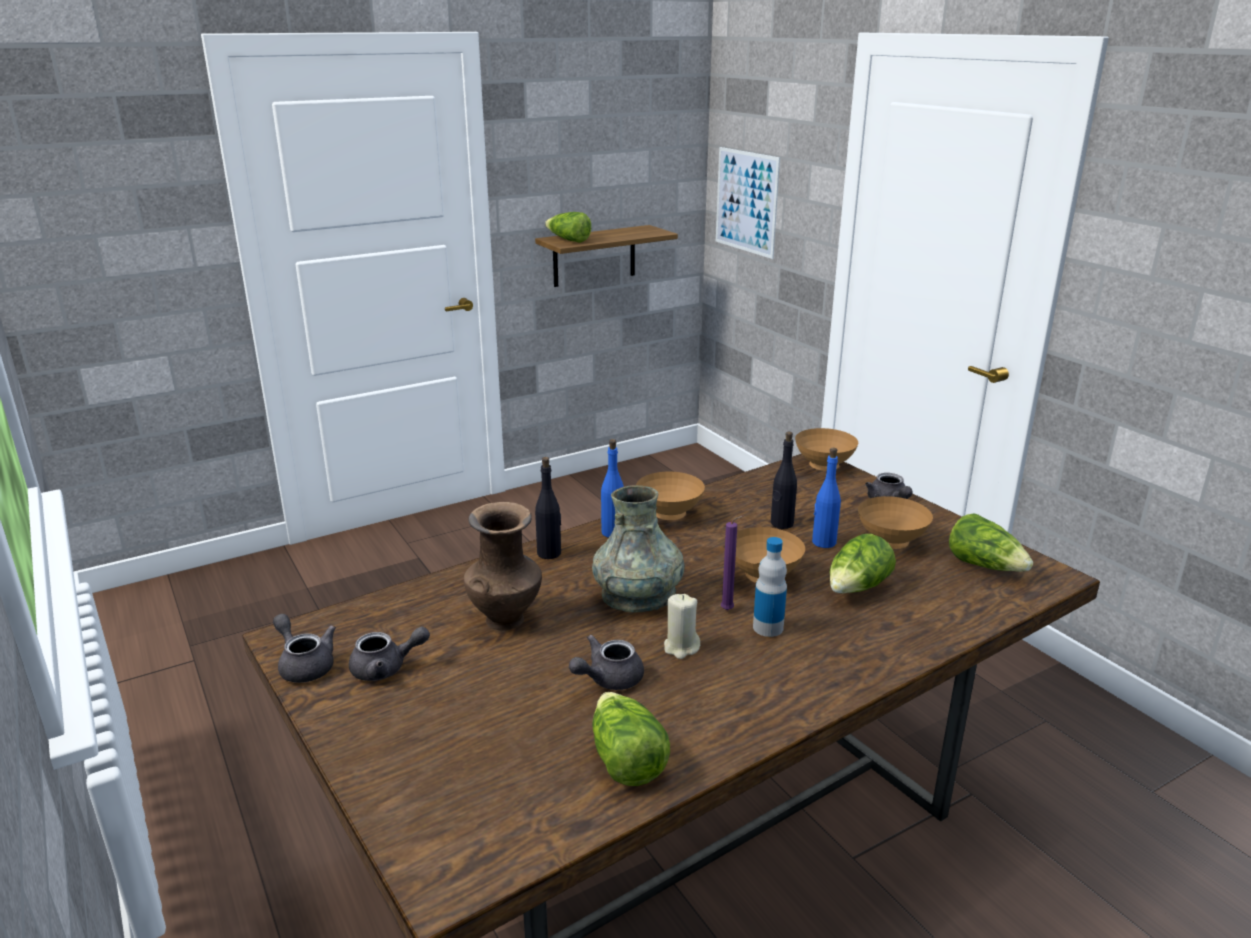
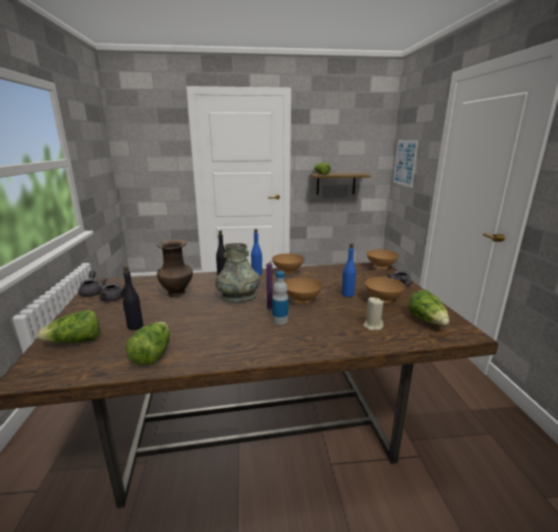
camera: 25 degrees right, 5 degrees down
(608, 679) = (186, 322): grey teapot -> none
(681, 647) = (231, 318): beige candle -> beige candle (372, 326)
(781, 523) = (335, 284): black bottle -> black bottle (135, 326)
(857, 588) = (343, 315): lettuce -> lettuce (75, 342)

